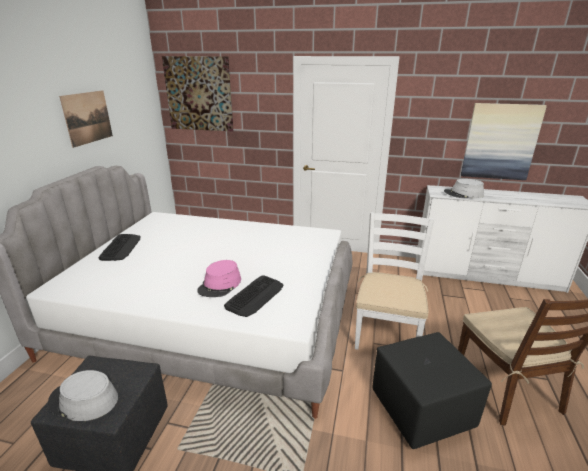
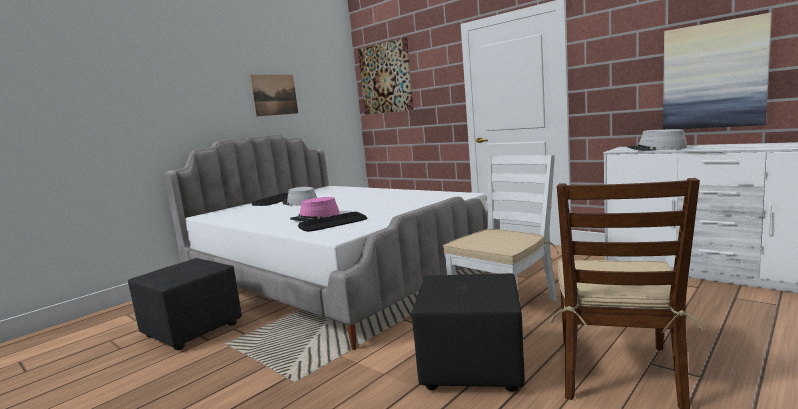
camera: 30 degrees right, 15 degrees down
(83, 400) = (164, 274): grey hat -> grey hat (300, 202)

